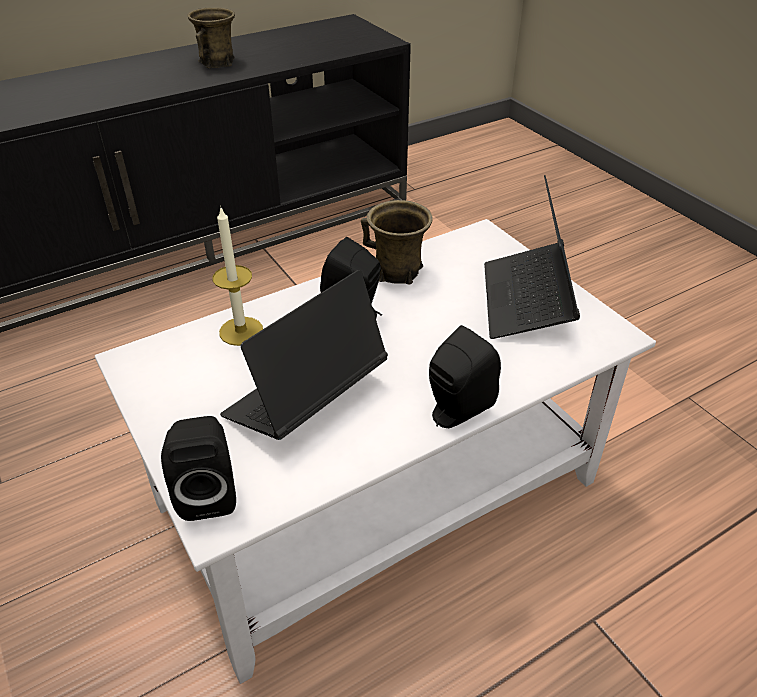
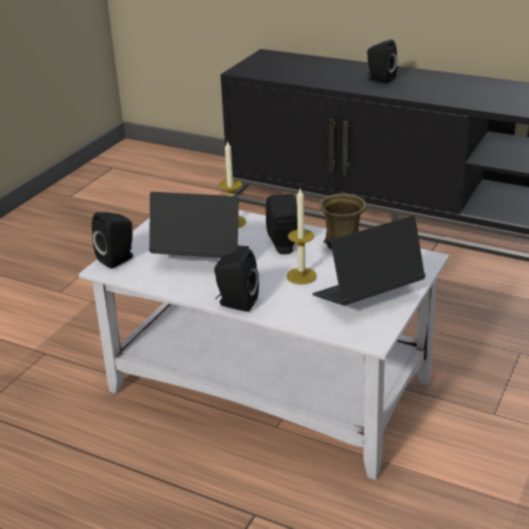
camera: 60 degrees right, 10 degrees down
(112, 82) = (379, 79): none -> black speaker
(218, 62) = (457, 91): brown mug -> none
(439, 330) = (301, 276): none -> candle

